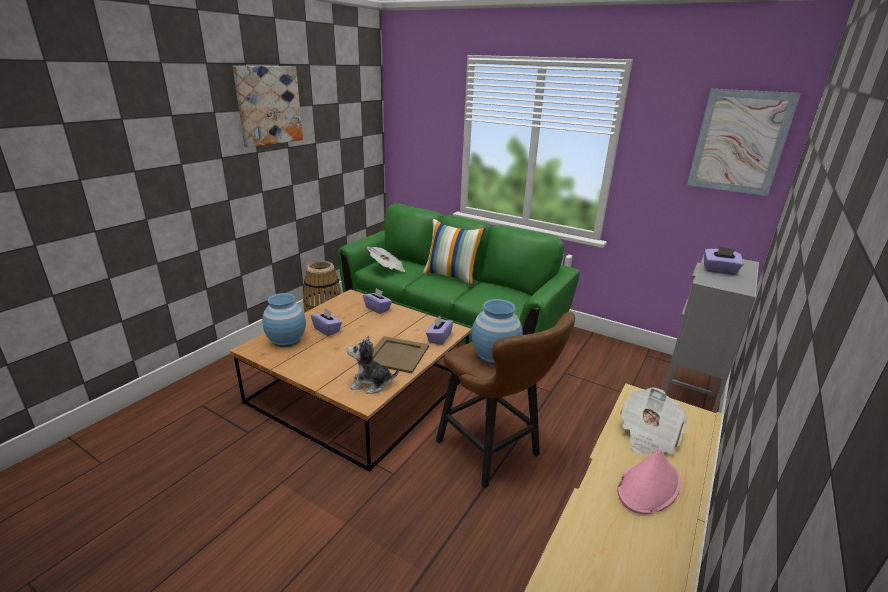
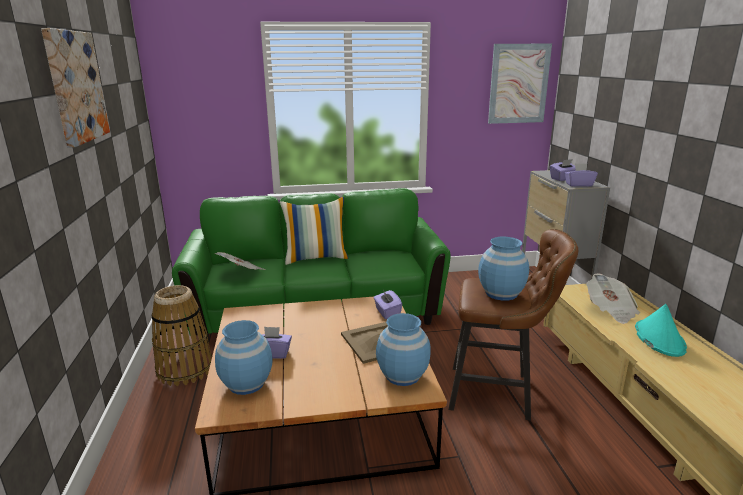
camera: 40 degrees left, 5 degrees down
(371, 384) = (402, 375): plush toy -> blue vase
(378, 308) = (288, 313): purple tissue box -> purple tissue box (578, 185)
(649, 486) = (659, 338): pink hat -> turquoise hat

